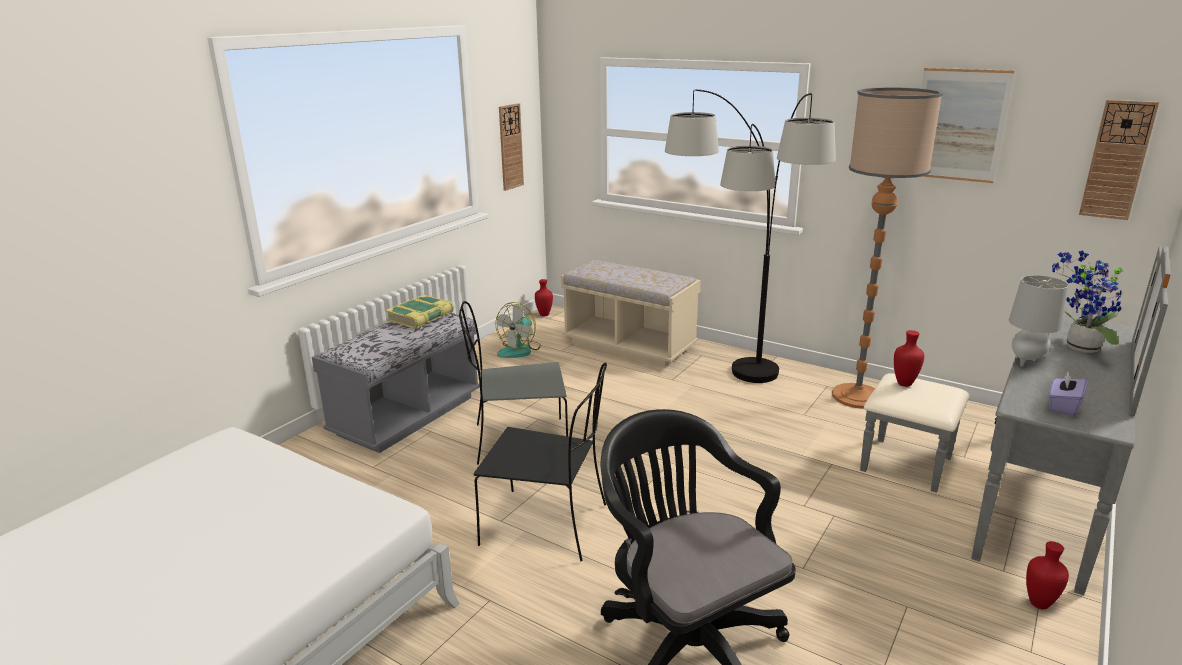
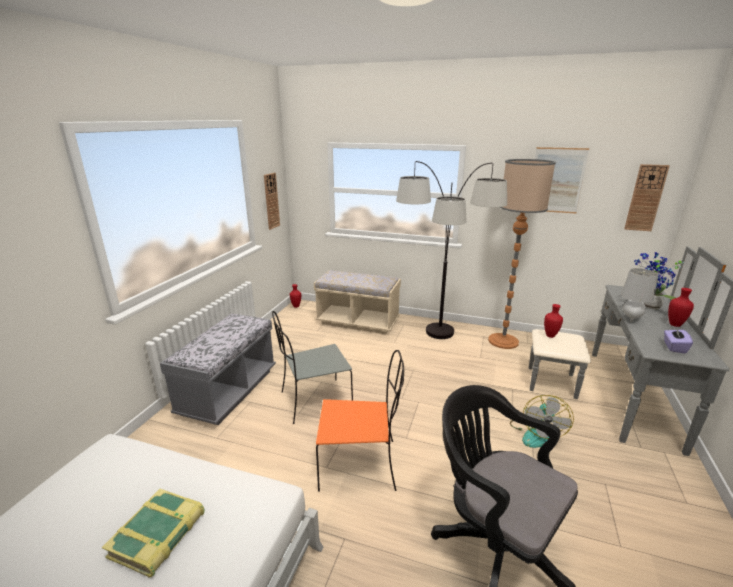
camera: 15 degrees left, 0 degrees up
(421, 317) = (233, 322): book -> book (159, 535)
(520, 350) = (289, 332): fan -> fan (536, 433)
(548, 525) = (360, 464): black chair -> orange chair
(1040, 604) = (671, 466): red vase -> red vase (675, 324)

